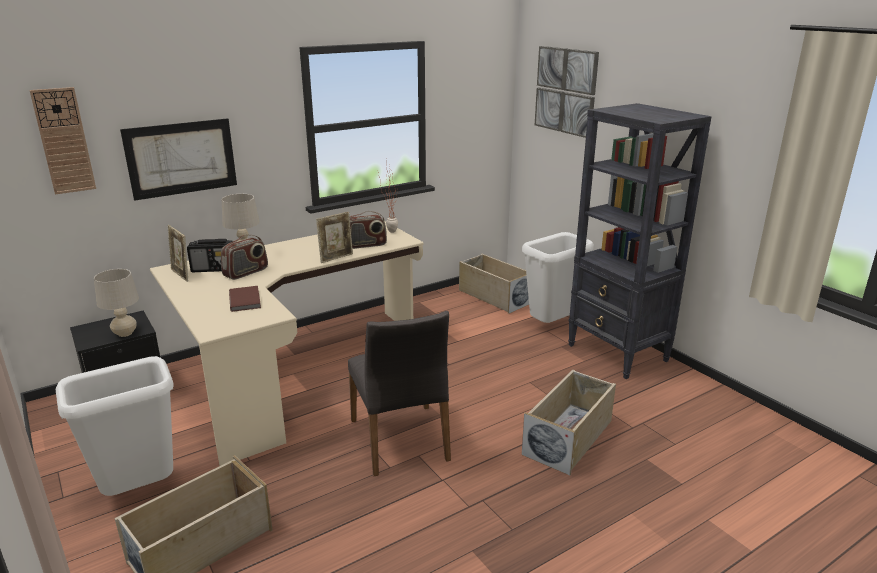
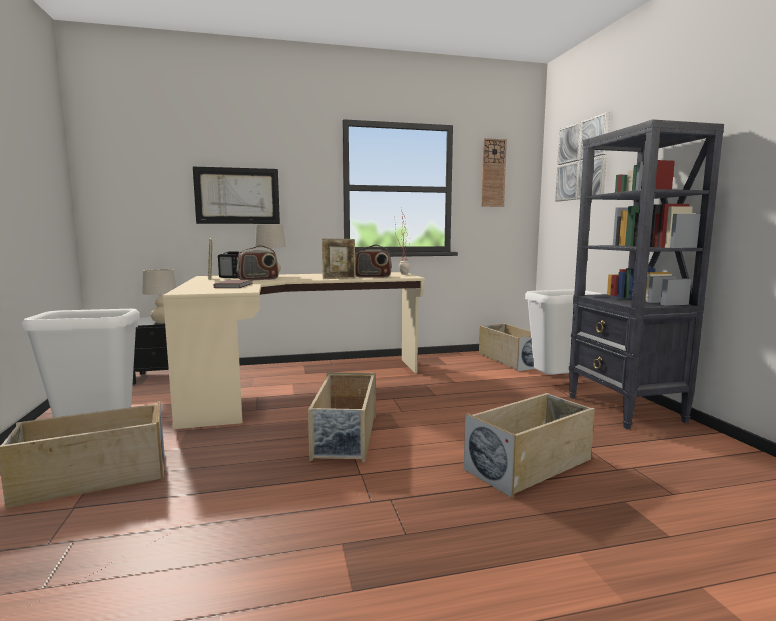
camera: 20 degrees right, 15 degrees down
(64, 141) = (150, 170): wall clock -> wall clock (493, 173)
(401, 440) = (345, 437): grey chair -> beige storage box

